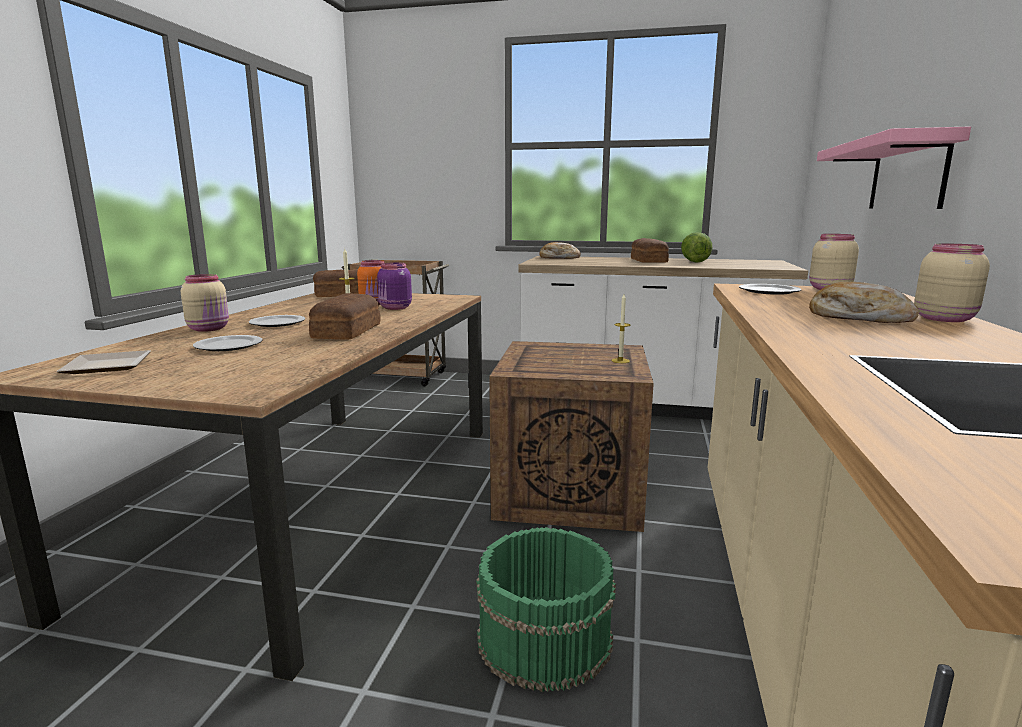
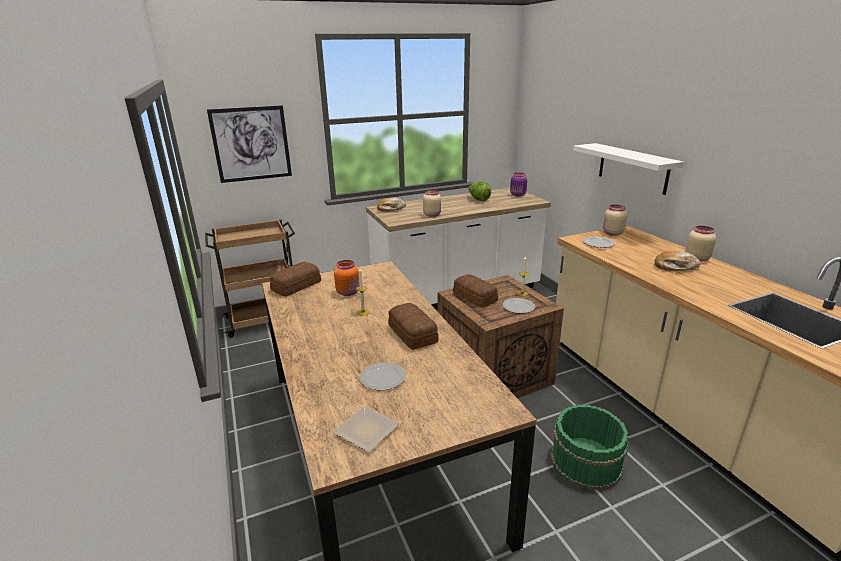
camera: 35 degrees left, 10 degrees up
(210, 329) = (316, 365): beige jar -> beige jar (432, 215)
(278, 323) = (345, 340): plate -> plate (519, 307)
(395, 308) = (375, 295): purple jar -> purple jar (518, 195)
(421, 167) = (251, 144): none -> picture
(648, 260) = (451, 203): bread -> bread (474, 298)
(907, 175) = (632, 168): pink shelf -> white shelf

